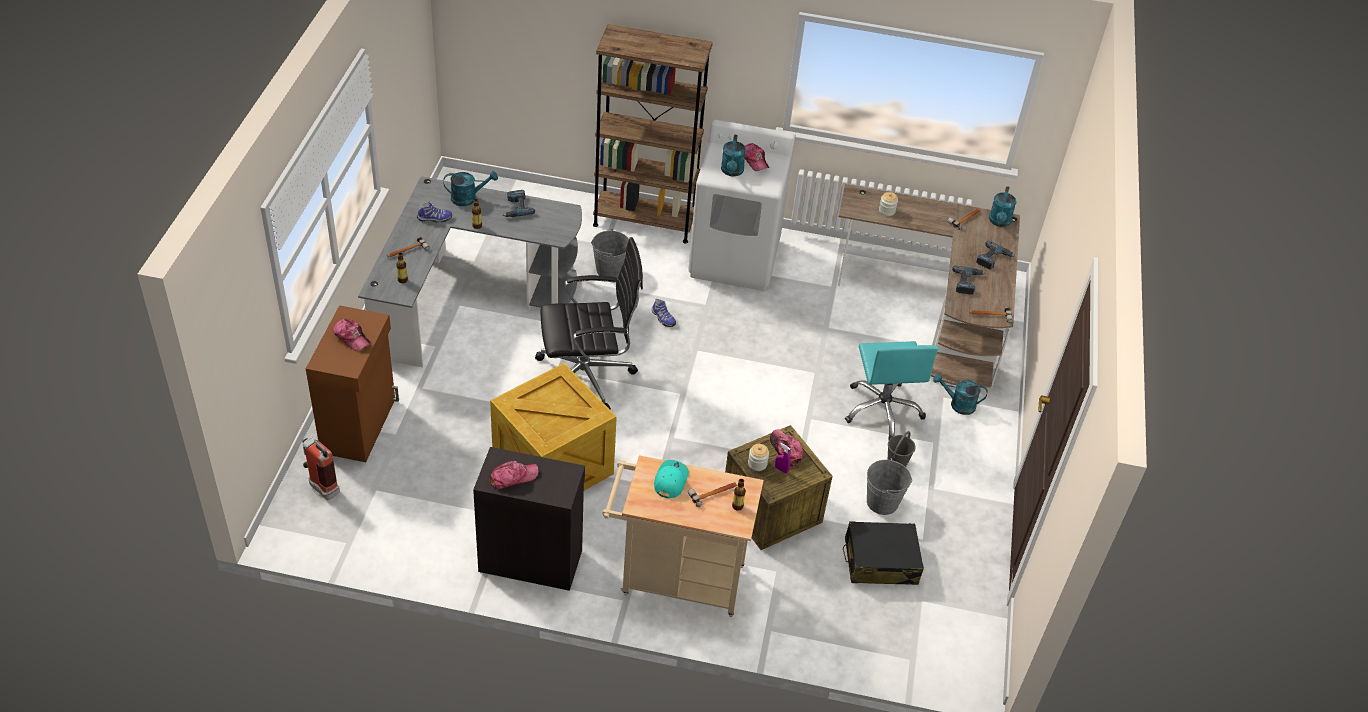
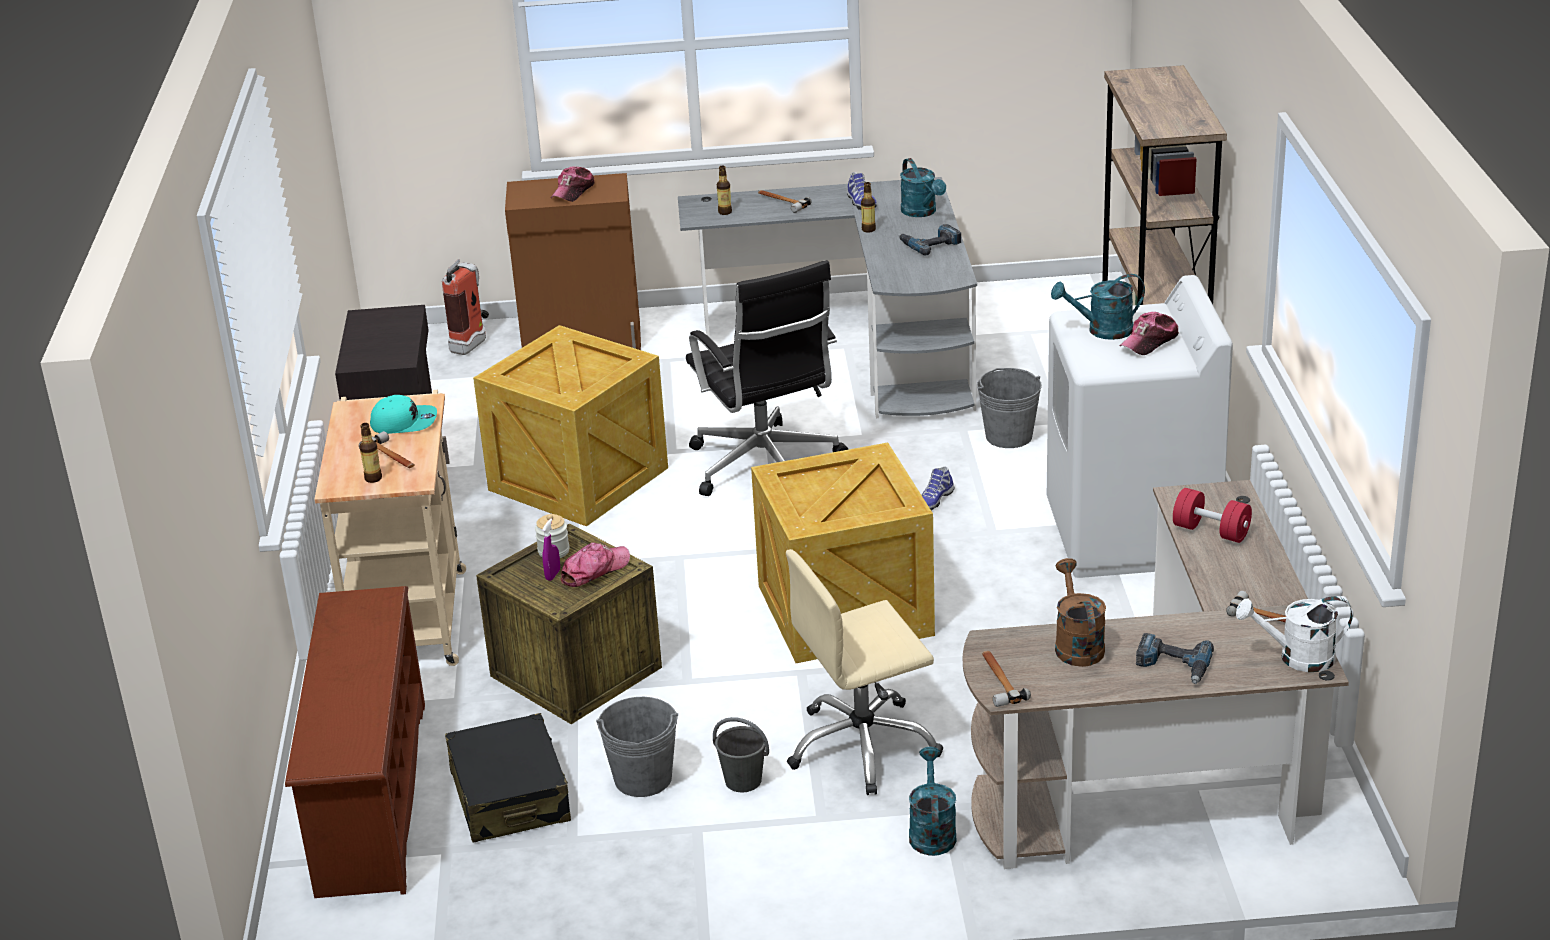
camera: 80 degrees right, 15 degrees down
(513, 477) = (376, 328): cap -> none
(759, 385) = (843, 612): none -> crate
(861, 626) = (369, 796): none -> brown shoe rack
(883, 410) = (862, 746): turquoise office chair -> beige office chair
(887, 211) = (1211, 531): jar -> red dumbbell
(968, 282) = (1076, 644): power drill -> brown watering can
(999, 222) = (1296, 658): turquoise watering can -> white watering can

